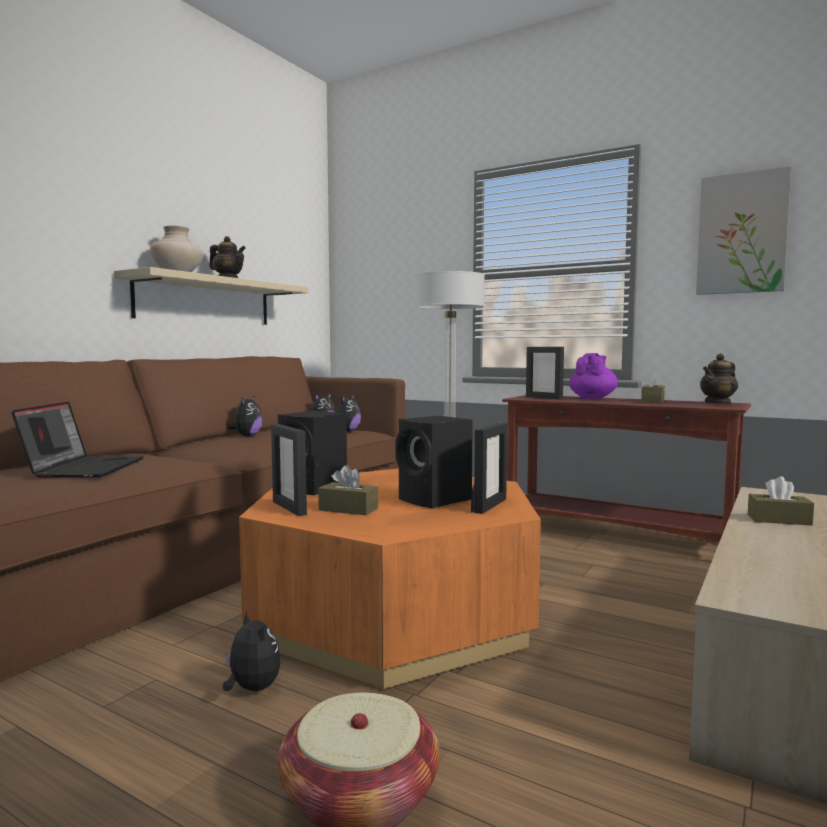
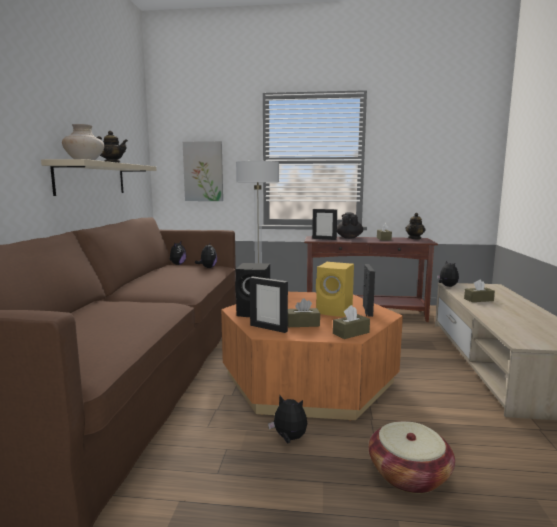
camera: 25 degrees left, 5 degrees up
(84, 468) = (99, 320): laptop -> none
(247, 436) = (151, 278): plush toy -> plush toy (447, 286)
(394, 529) = (351, 333): none -> brown tissue box
(436, 500) = (335, 311): black speaker -> yellow speaker
(592, 398) = (349, 238): purple teapot -> black teapot
(742, 233) = (419, 147): picture -> picture (203, 171)

